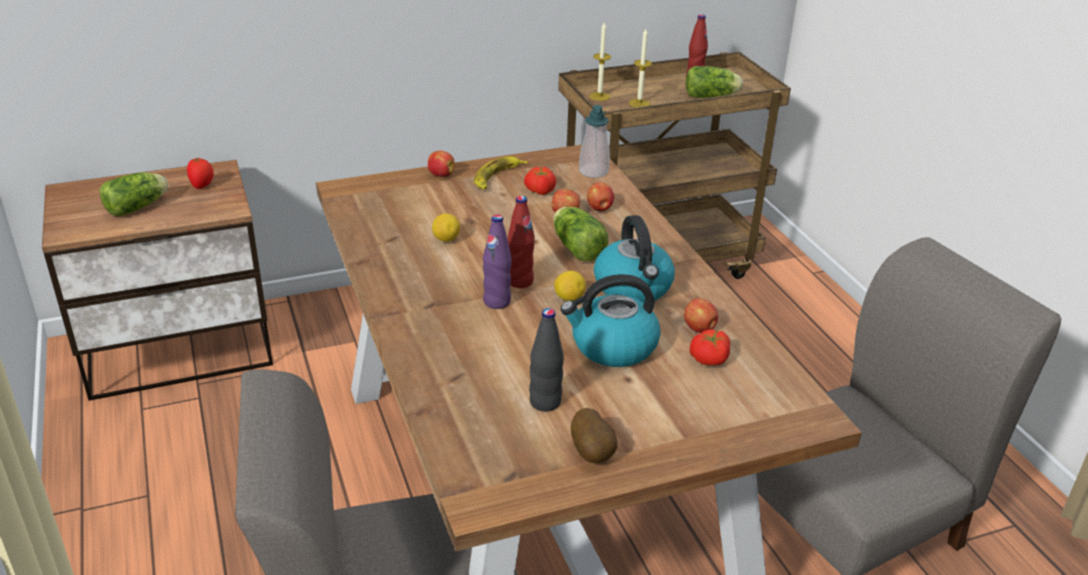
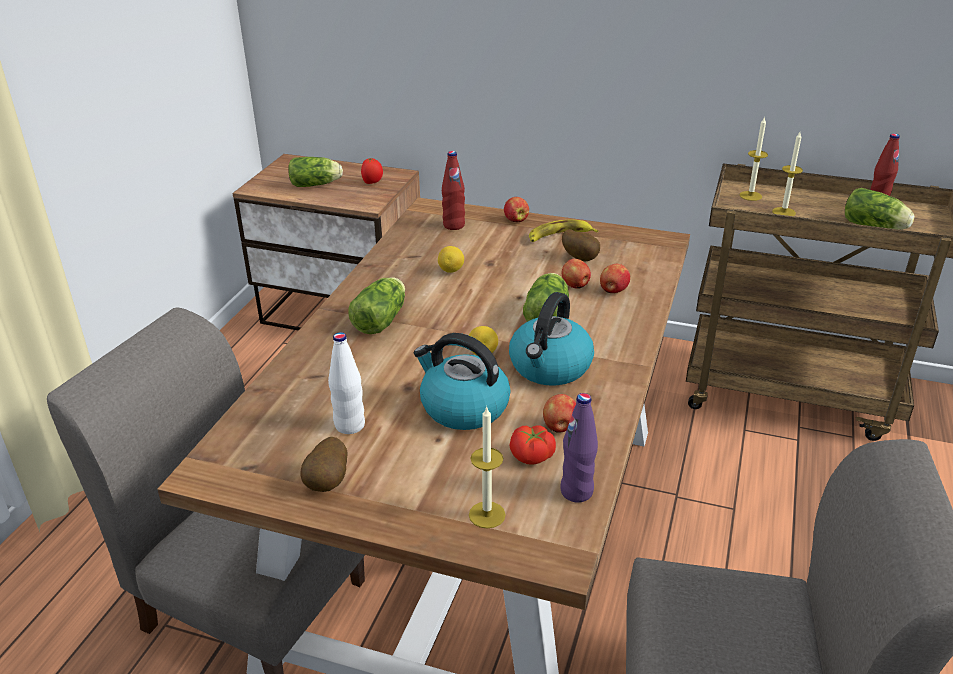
camera: 40 degrees right, 0 degrees up
(444, 304) = (382, 319): none -> lettuce
(497, 302) = (422, 333): purple bottle -> purple bottle (576, 491)
(520, 281) = (462, 324): red bottle -> red bottle (454, 225)
(540, 190) = (581, 258): tomato -> potato
(545, 402) = (349, 425): black bottle -> white bottle
(593, 172) = (652, 258): soap dispenser -> none
(736, 414) = (487, 515): none -> candle

